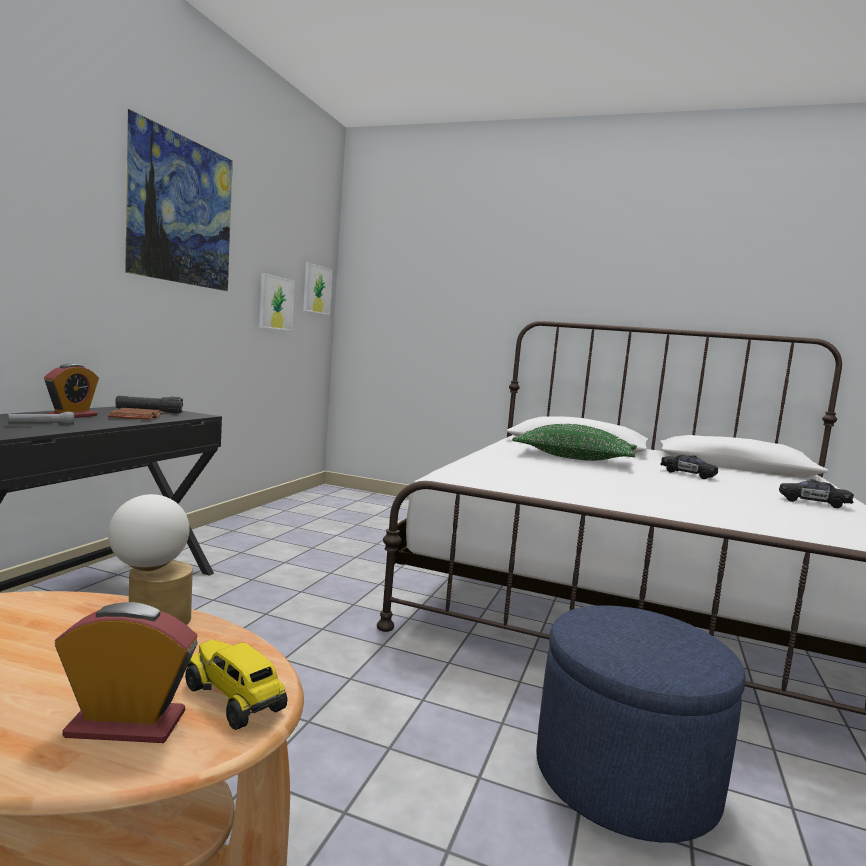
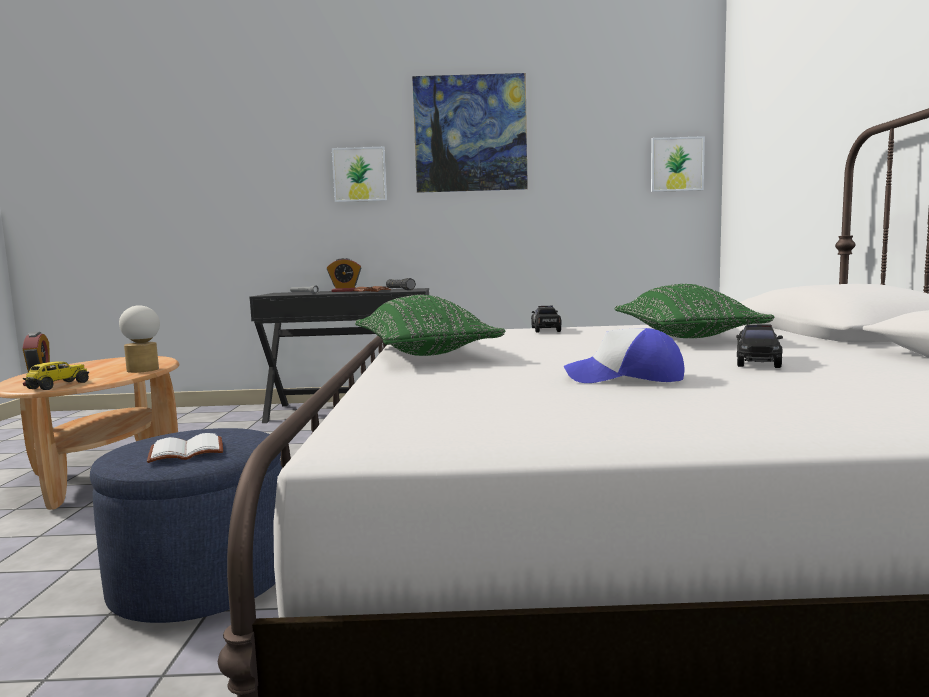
camera: 70 degrees right, 0 degrees up
(276, 303) = (600, 190): picture -> picture (359, 174)
(599, 498) = (422, 353): none -> green pillow
(670, 639) = (188, 451): none -> white book
(736, 495) = (625, 378): none -> cap
(813, 502) = (715, 407): black toy car -> black toy car (546, 330)

